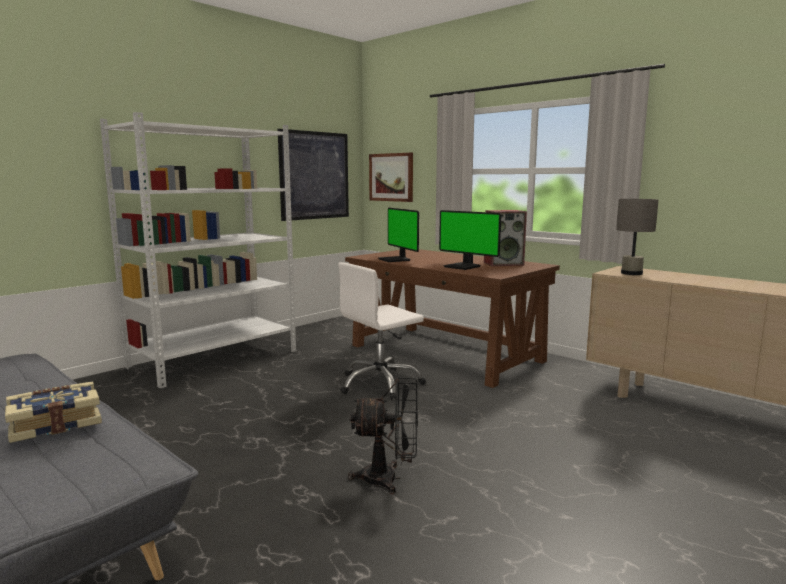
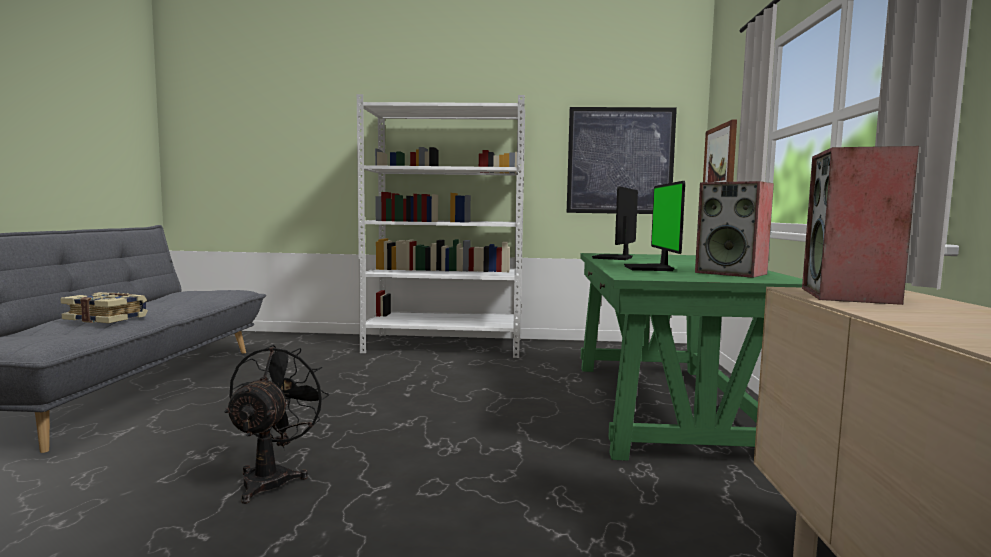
camera: 50 degrees right, 5 degrees down
(380, 384) = (504, 407): white office chair -> none
(389, 479) = (272, 478): black fan -> black fan turned 135 degrees counterclockwise
(445, 353) = (665, 406): brown desk -> green desk
(632, 273) = (850, 296): grey table lamp -> speaker

